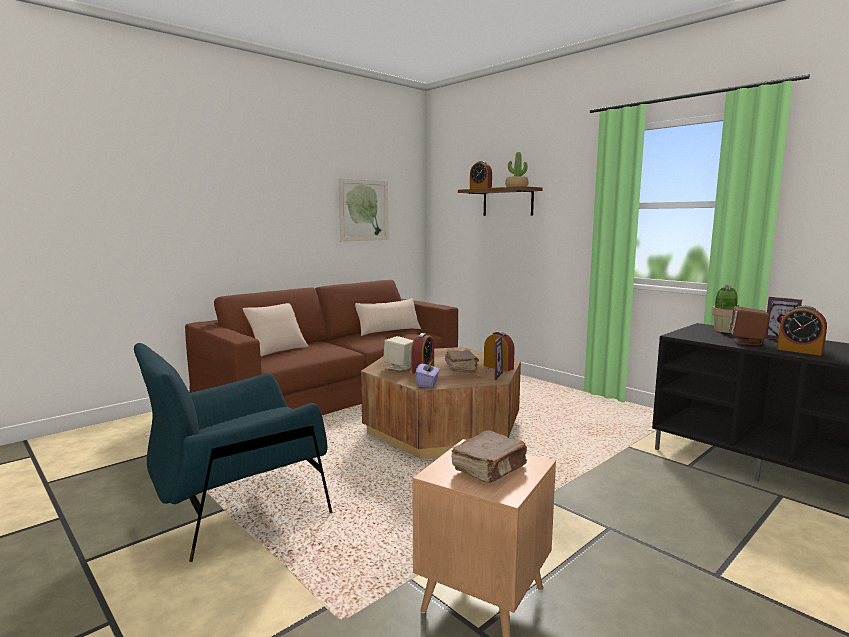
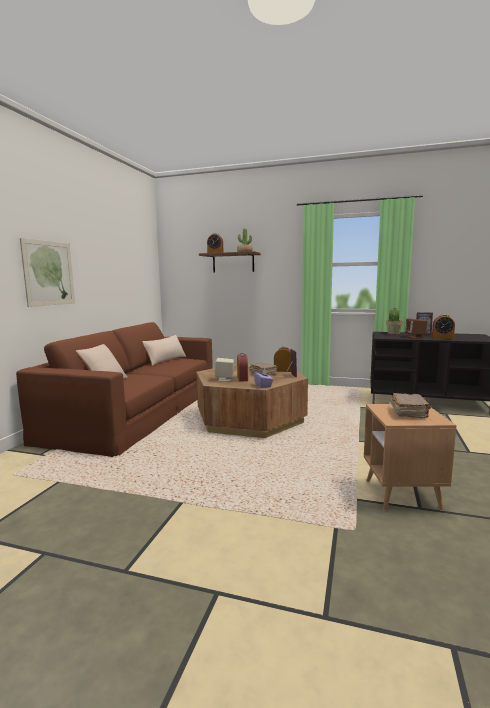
camera: 30 degrees left, 0 degrees up
(239, 508) = (192, 498): blue armchair -> none
(364, 210) = (126, 268): picture -> picture (49, 273)

